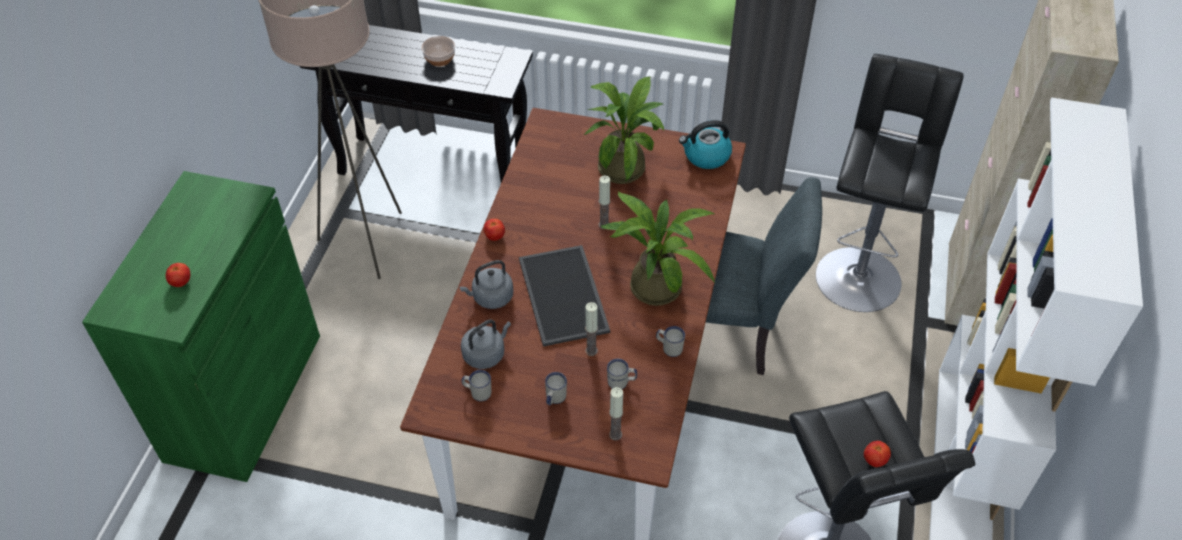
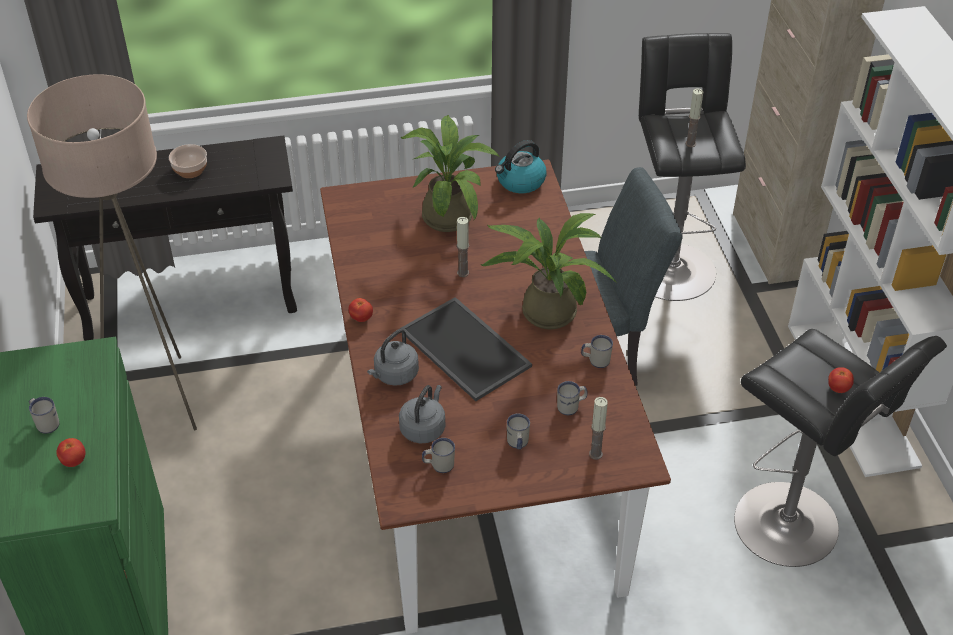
camera: 25 degrees left, 5 degrees down
(181, 242) = (46, 422): none -> white mug
(591, 351) = (524, 389): candle -> candle (690, 143)

